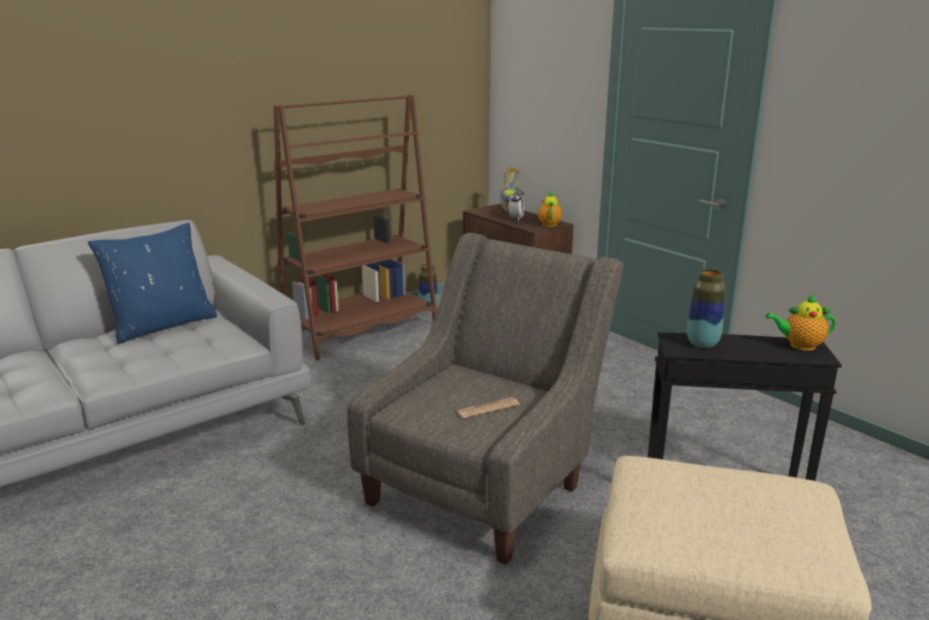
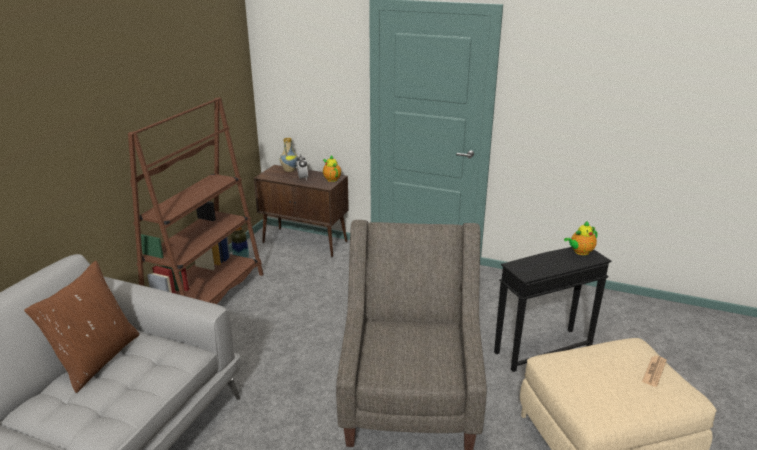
camera: 30 degrees left, 5 degrees up
(162, 325) = (97, 359): blue pillow -> brown pillow
(488, 408) = (430, 352): newspaper -> newspaper (654, 371)
(702, 344) = (533, 266): vase -> none

